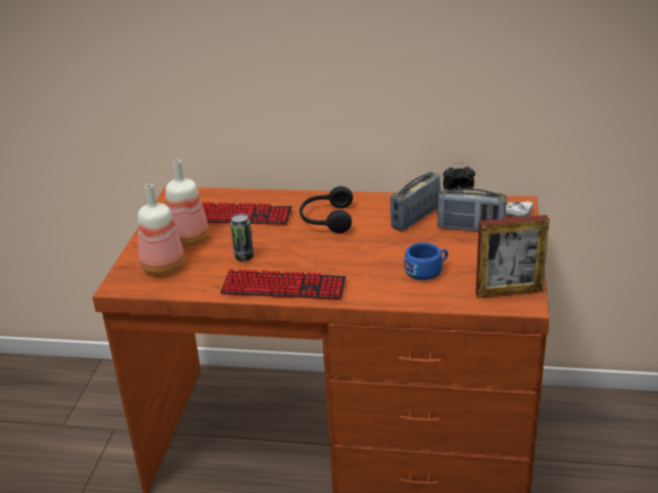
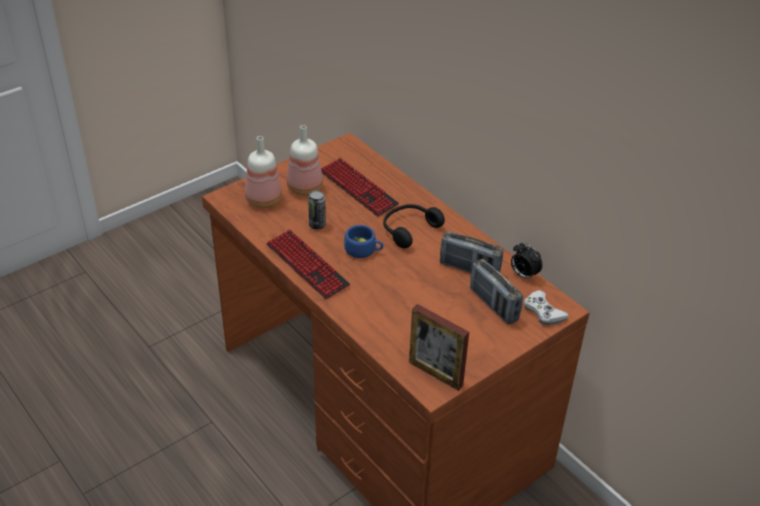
camera: 40 degrees right, 10 degrees up
(415, 218) = (469, 269): radio -> radio turned 150 degrees counterclockwise
(427, 270) = (410, 317): blue cup -> blue cup (363, 250)

